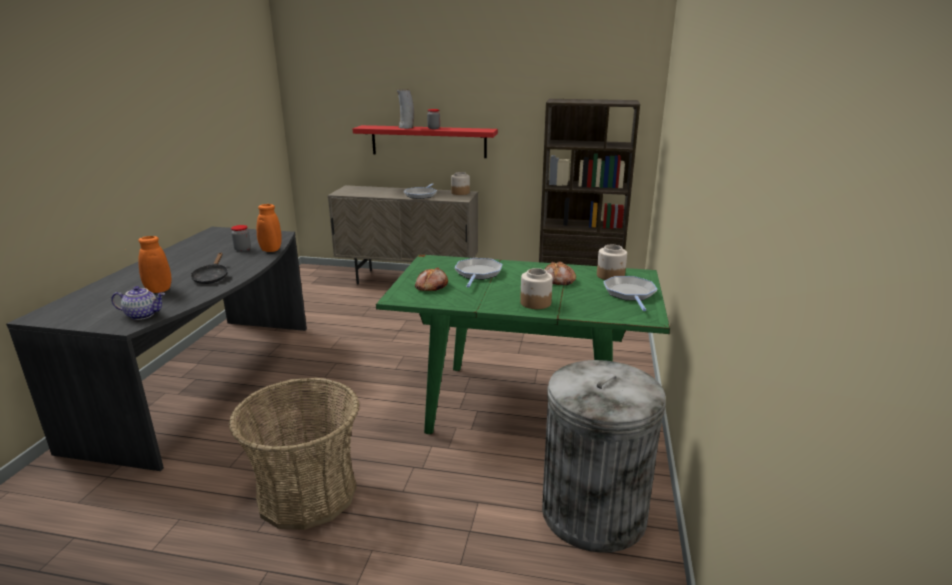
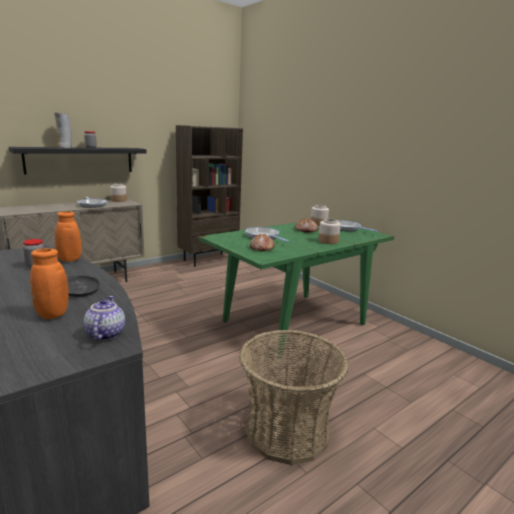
camera: 50 degrees left, 5 degrees down
(143, 315) = (104, 334): teapot -> teapot turned 45 degrees counterclockwise
(428, 141) = (80, 160): red shelf -> black shelf
(593, 512) = (403, 348): grey trash can -> none

